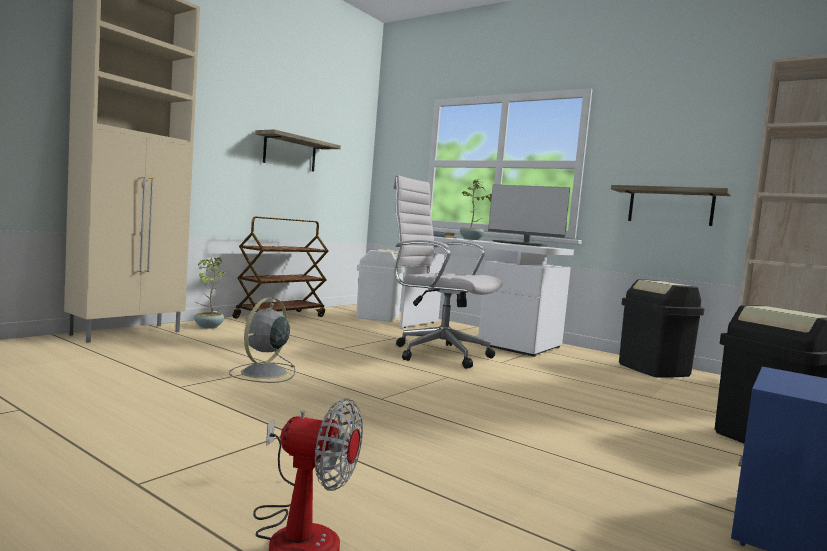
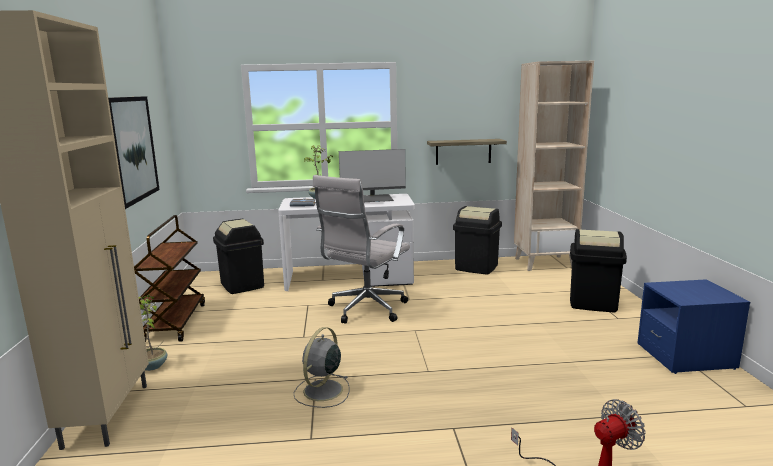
camera: 40 degrees left, 10 degrees up
(263, 373) = (322, 391): grey fan -> grey fan turned 45 degrees clockwise
(290, 152) = (131, 149): shelf -> picture
(378, 317) = (242, 285): white trash can -> black trash can
(437, 354) = (365, 310): white office chair -> white office chair turned 45 degrees counterclockwise

